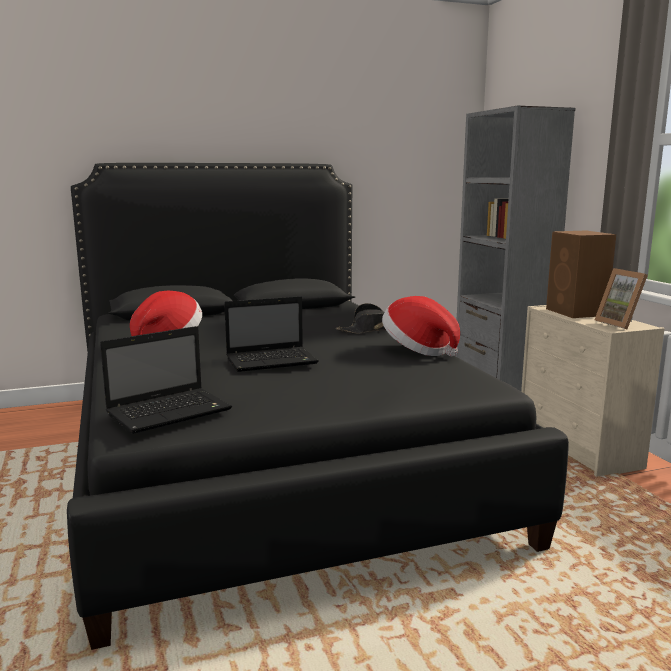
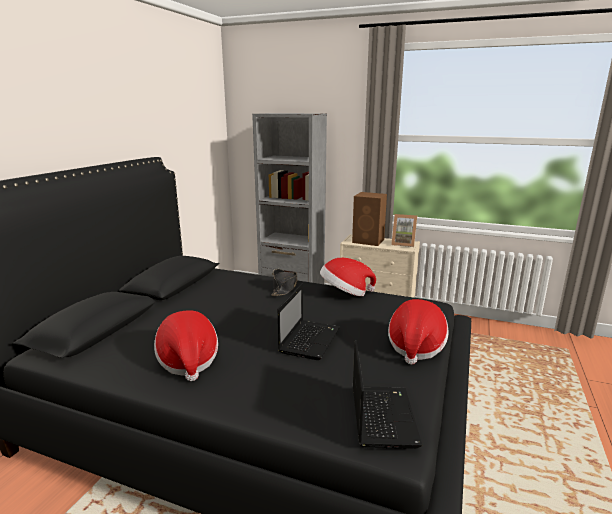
camera: 50 degrees left, 5 degrees up
(349, 400) = (415, 346): none -> hat

